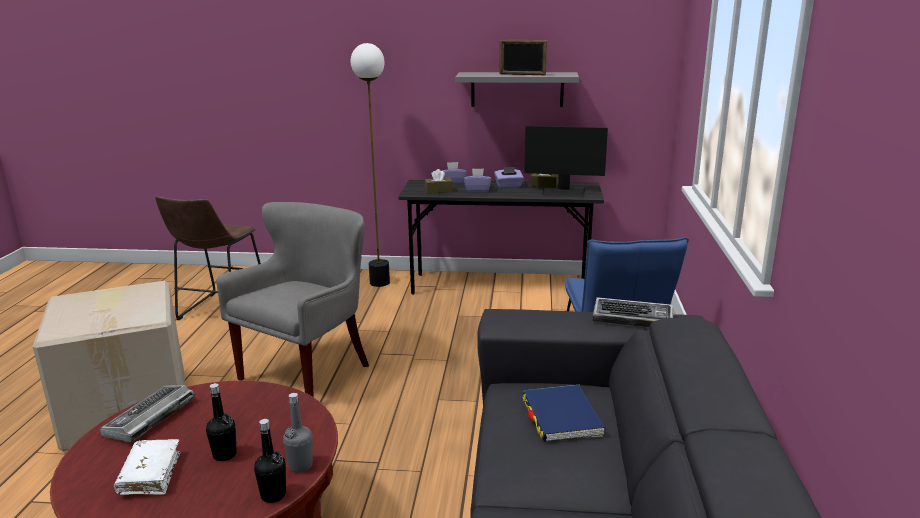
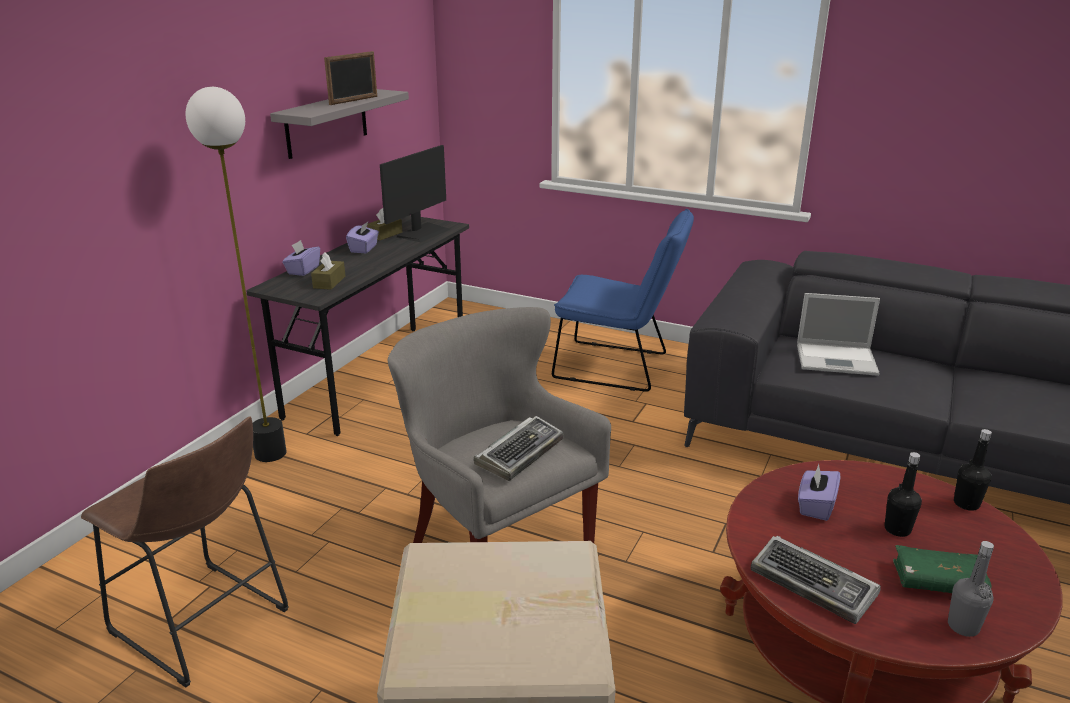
camera: 70 degrees left, 5 degrees up
(150, 475) = (938, 582): white book -> green book
(300, 466) = (916, 485): grey bottle -> grey bottle (963, 626)
(477, 189) = (354, 263): purple tissue box -> purple tissue box (815, 506)
(561, 417) = (838, 359): blue book -> laptop
(633, 319) = (756, 278): keyboard -> keyboard (520, 453)

